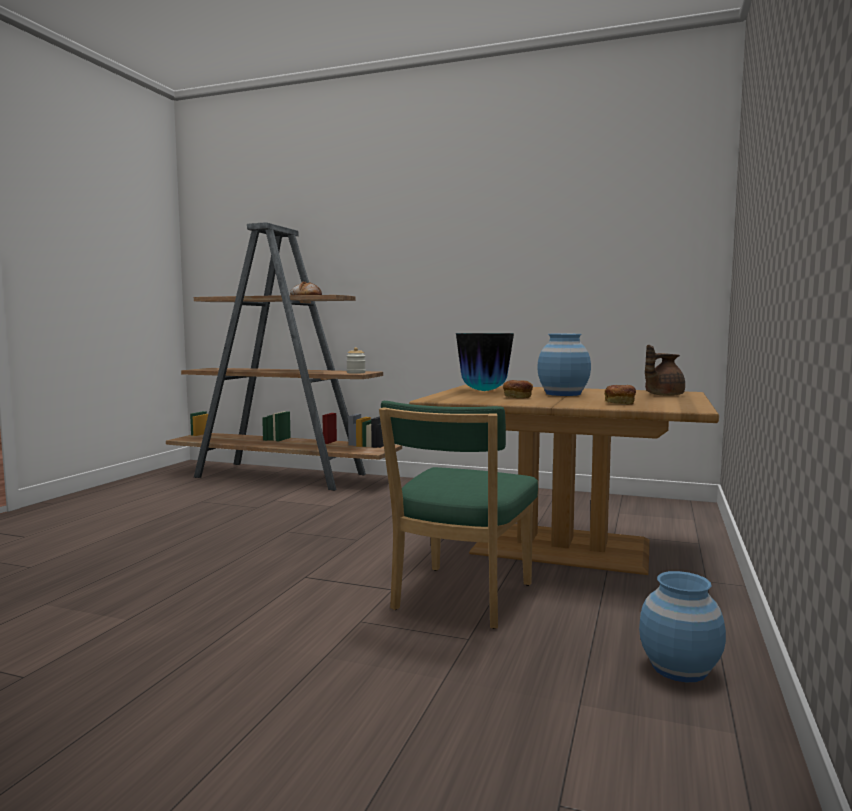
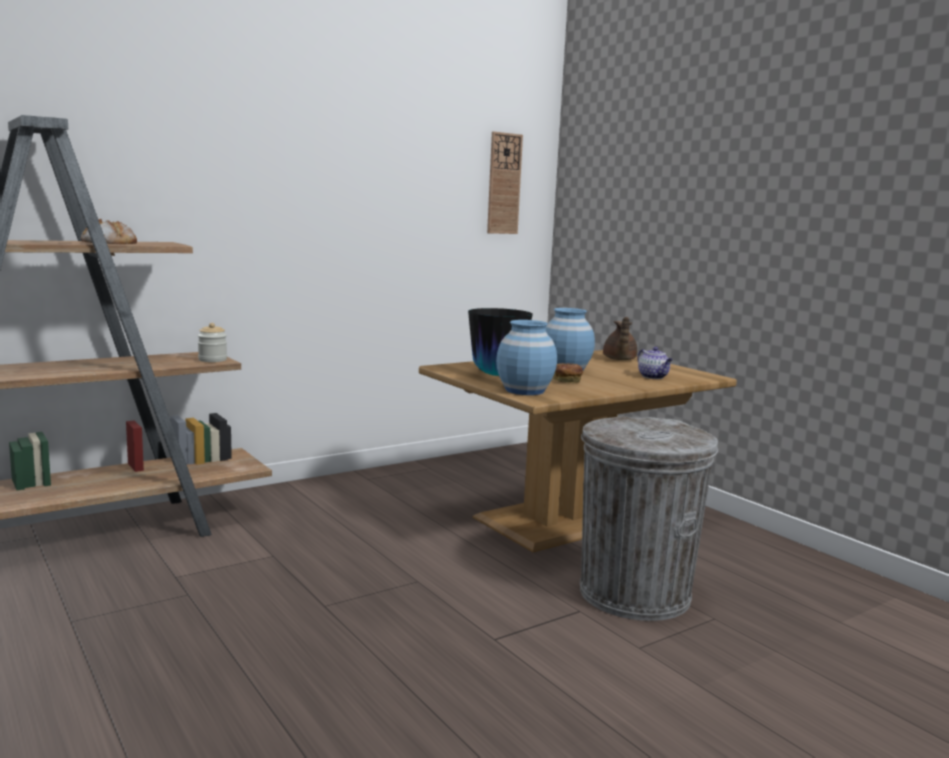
camera: 55 degrees left, 5 degrees up
(459, 599) = (634, 594): green chair -> grey trash can
(619, 403) = (653, 377): bread -> teapot
(658, 232) = (504, 184): none -> wall clock
(679, 669) = (811, 575): blue vase -> blue vase (525, 390)

